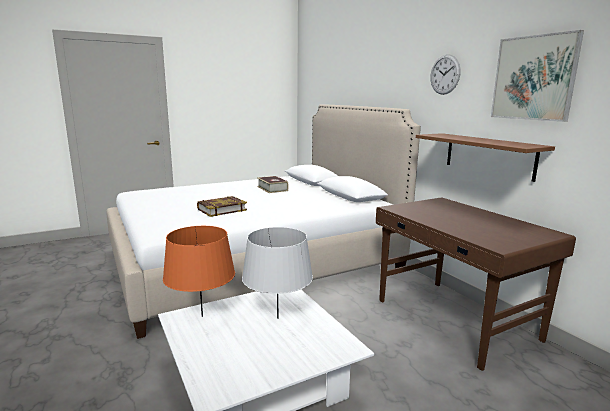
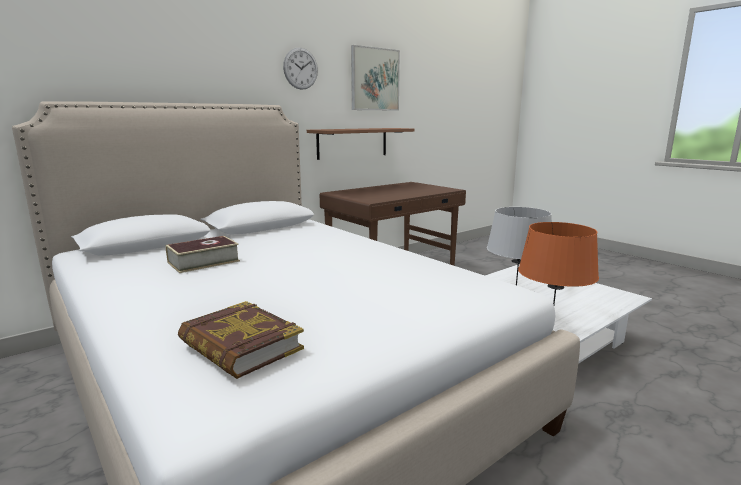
camera: 100 degrees left, 0 degrees up
(221, 209) = (362, 276): book -> book (240, 346)

